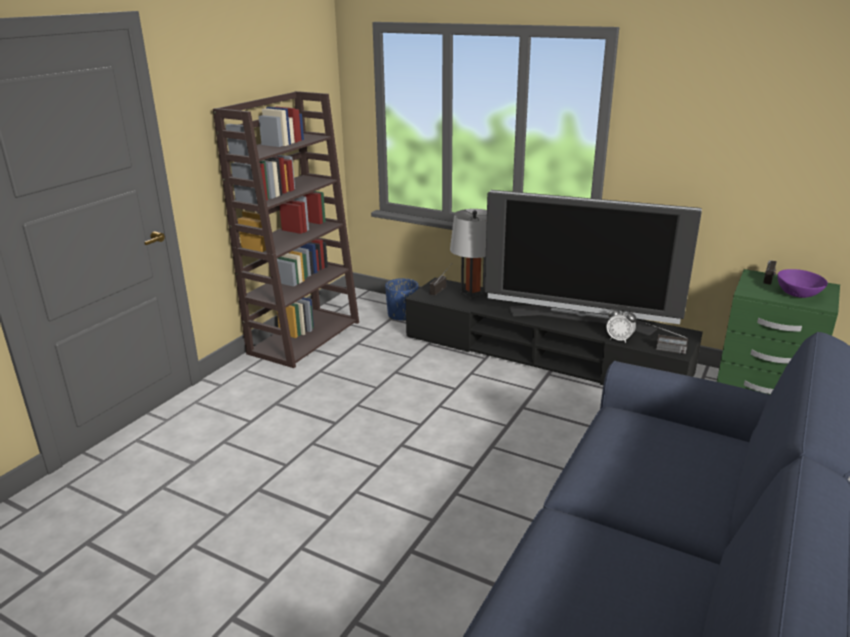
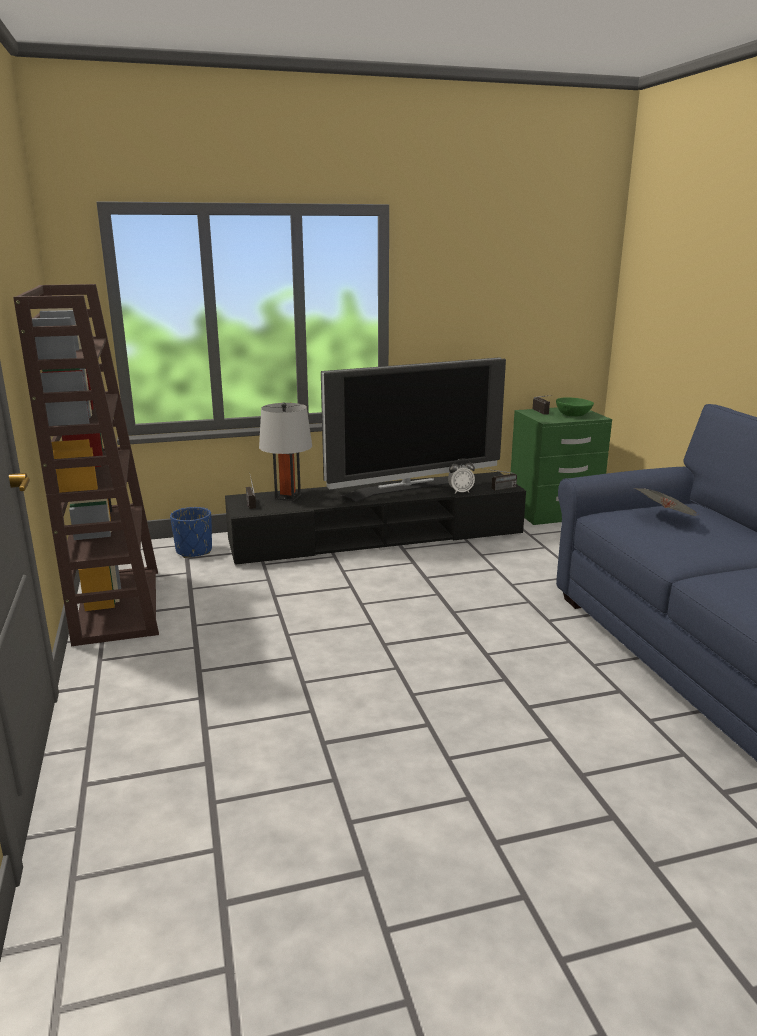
camera: 45 degrees left, 5 degrees down
(666, 447) = (666, 519): none -> newspaper
(798, 294) = (573, 415): purple bowl -> green bowl

